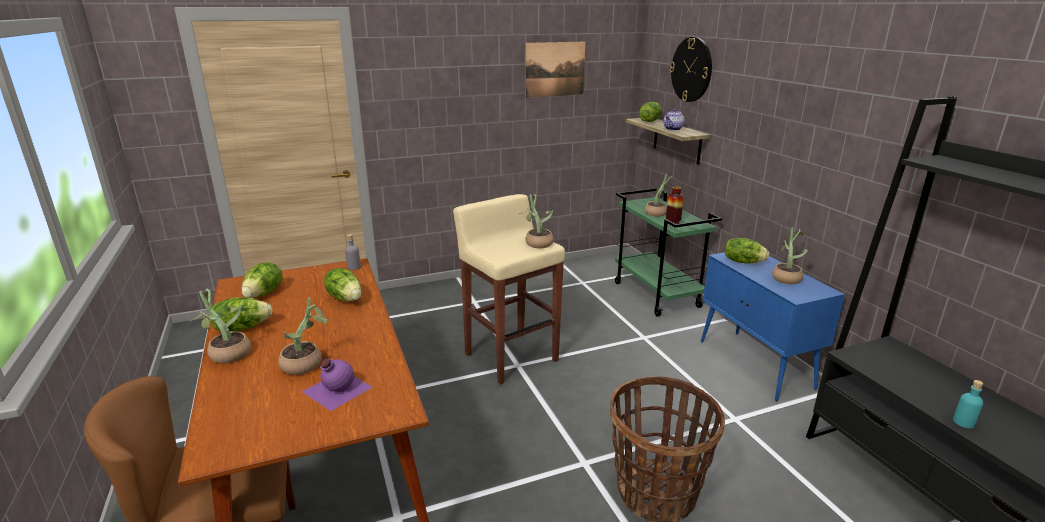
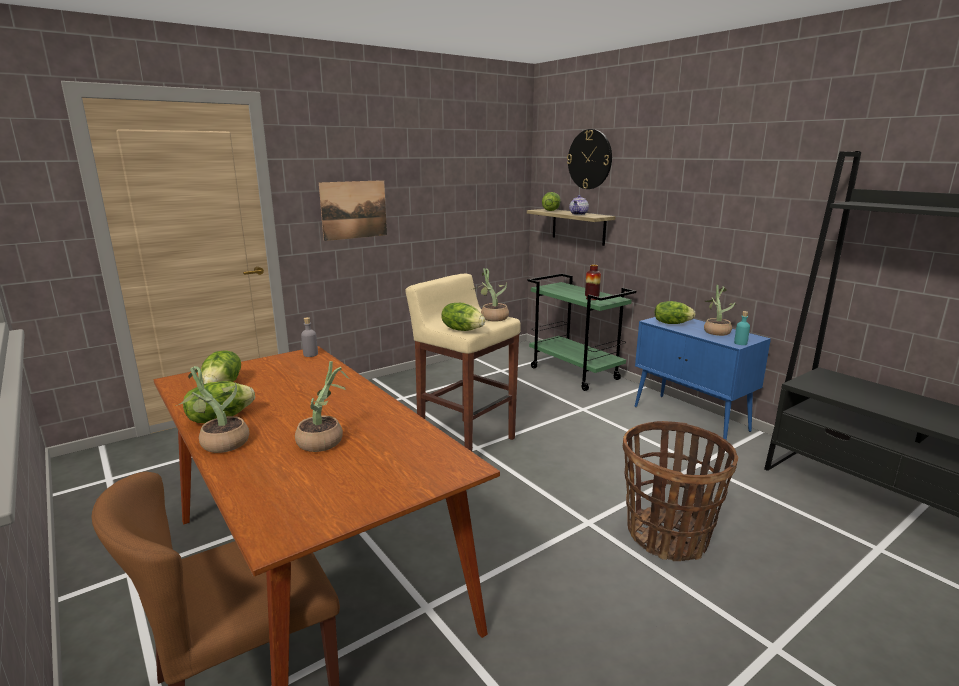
camera: 15 degrees left, 5 degrees down
(335, 389) = (377, 458): purple bottle -> none
(346, 298) = (323, 380): lettuce -> lettuce (462, 329)
(555, 69) = (459, 163): picture -> picture (354, 210)
(658, 213) = (573, 293): potted plant -> none
(963, 422) = (919, 419): turquoise bottle -> turquoise bottle (740, 343)

